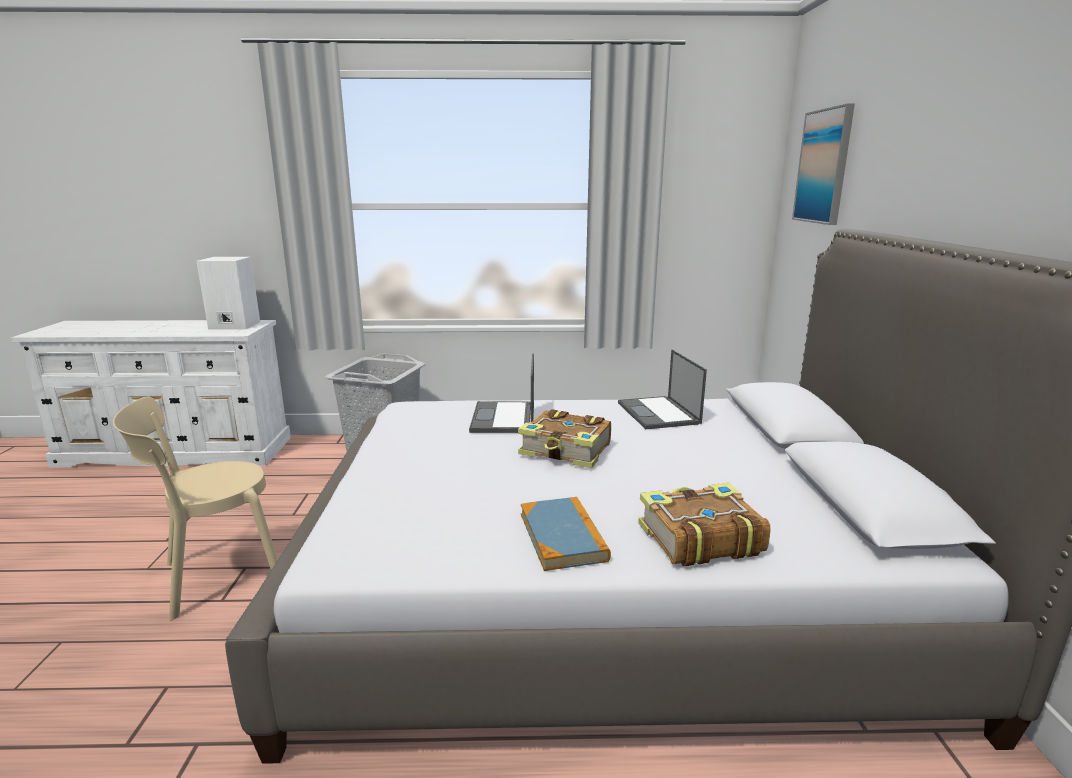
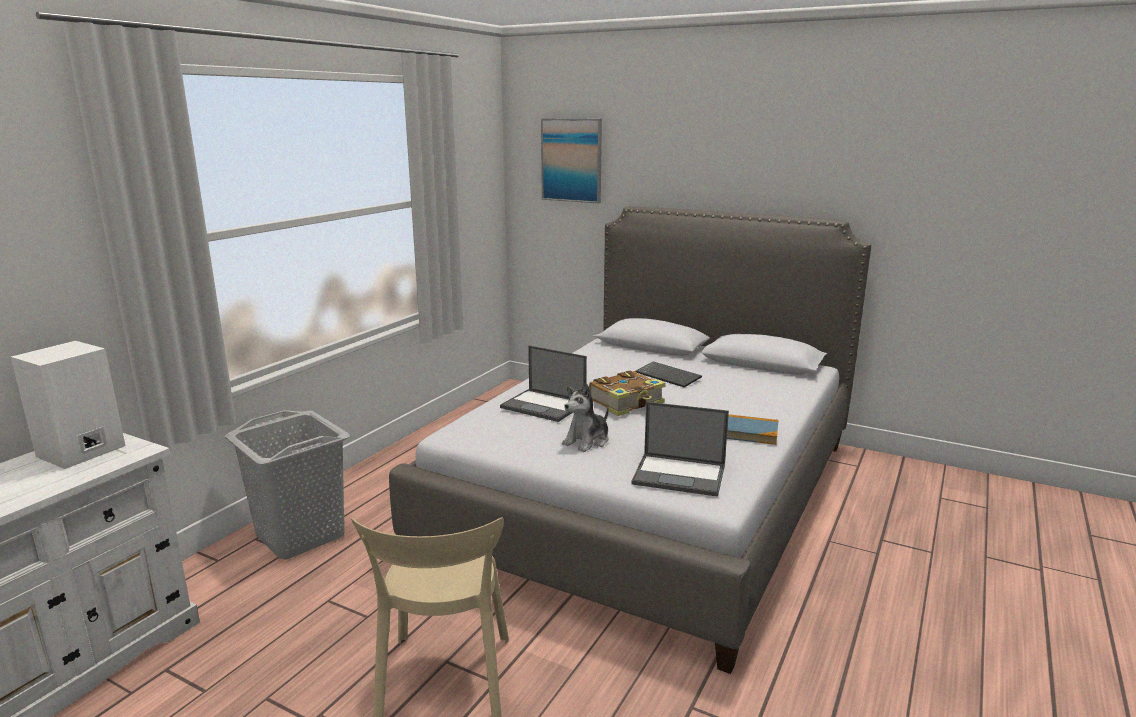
camera: 60 degrees left, 0 degrees up
(441, 456) = (587, 441): none -> plush toy
(659, 413) = (593, 365): laptop -> laptop (680, 475)
(692, 455) = (669, 376): none -> keyboard
(698, 538) = (769, 403): book -> none

